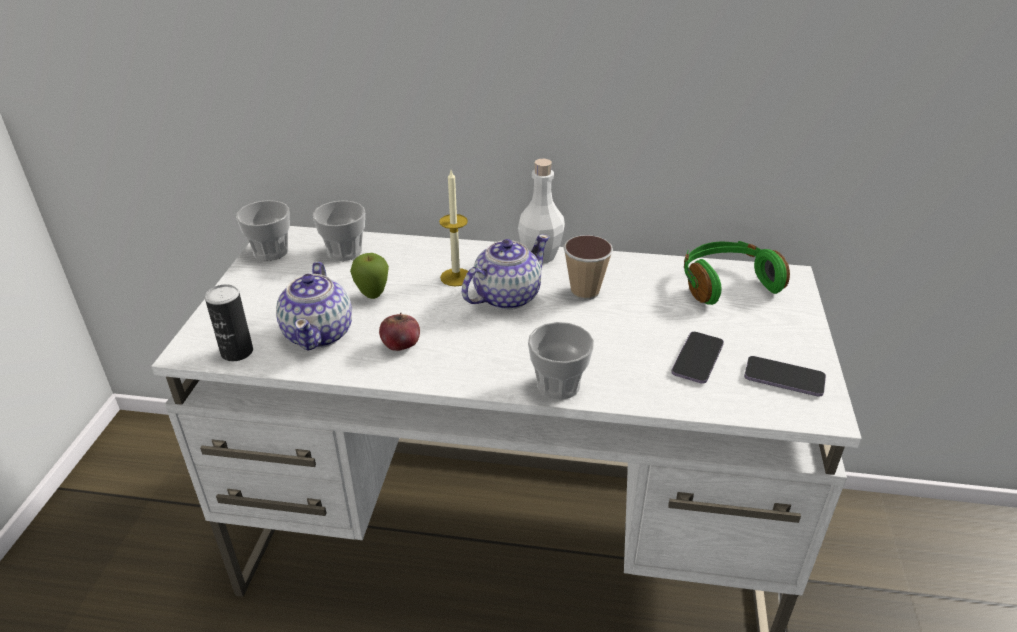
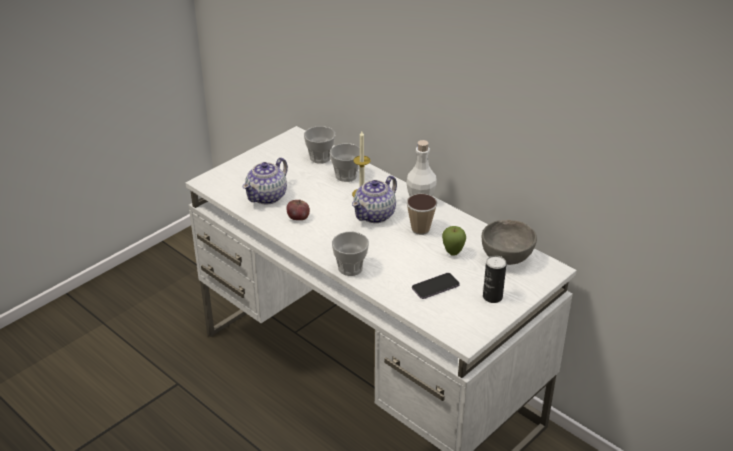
camera: 35 degrees right, 0 degrees up
(237, 352) = (224, 190): can -> can (492, 297)
(271, 251) = (284, 144): cup -> cup (346, 175)
(373, 296) = (310, 188): apple -> apple (453, 253)
(505, 297) = (375, 215): teapot -> teapot turned 135 degrees clockwise
(726, 283) = (507, 257): green headphones -> grey bowl
(784, 378) = (468, 315): phone -> none

